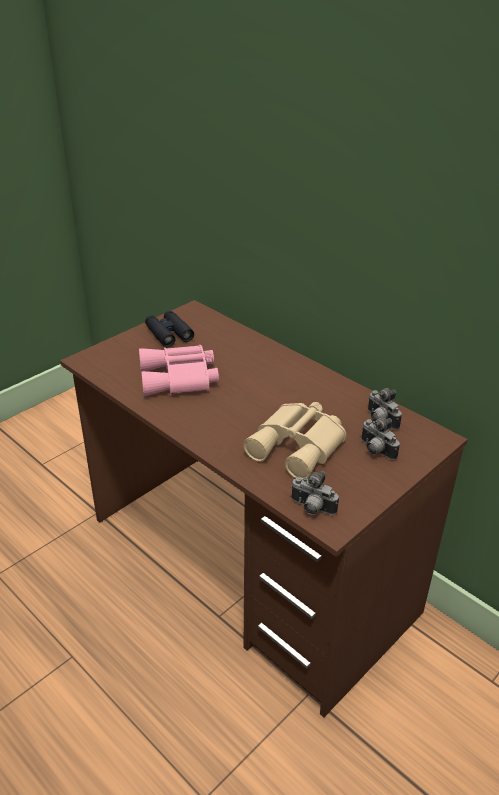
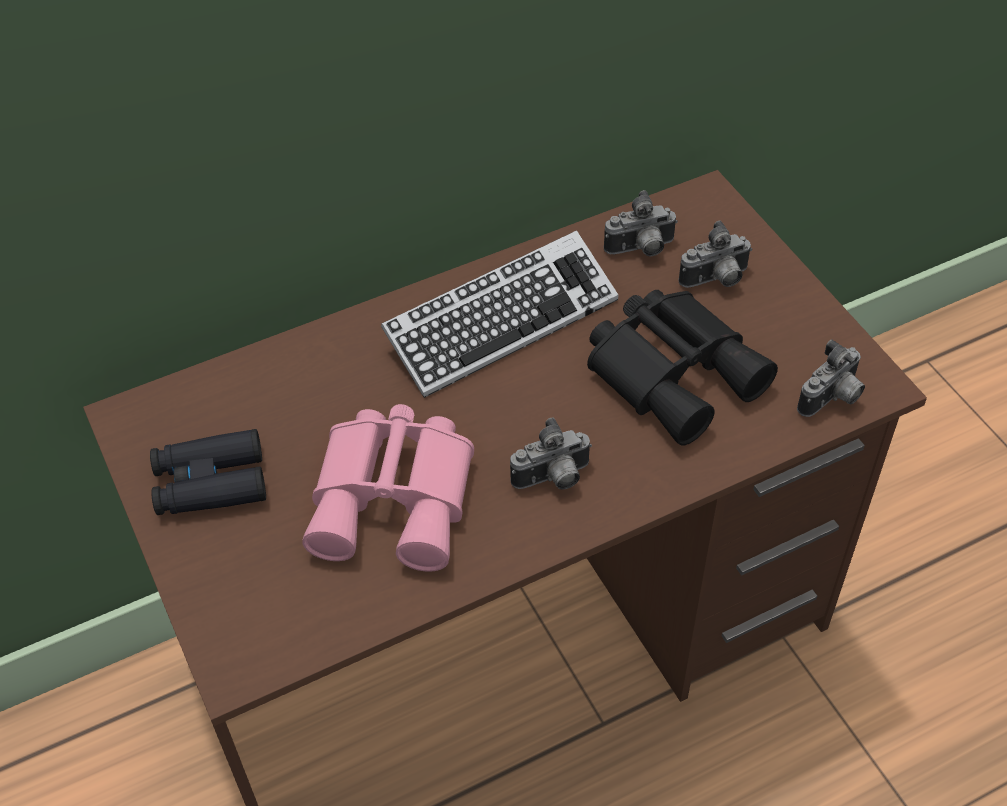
camera: 70 degrees left, 15 degrees up
(209, 419) = (553, 479): none -> camera
(298, 386) = (501, 322): none -> keyboard
(299, 446) = (675, 370): beige binoculars -> black binoculars

